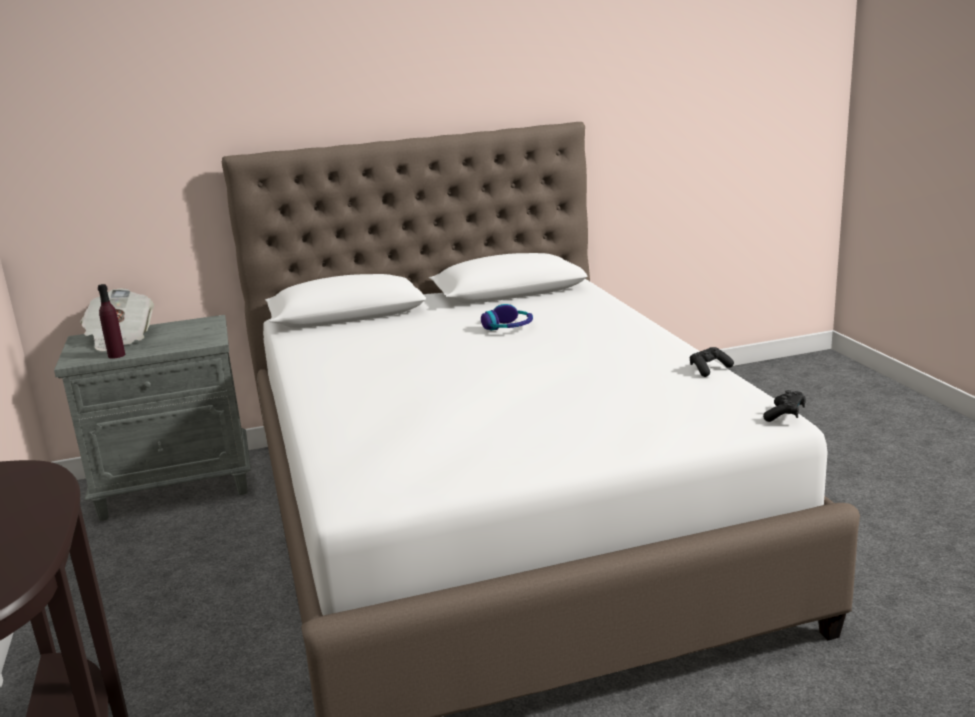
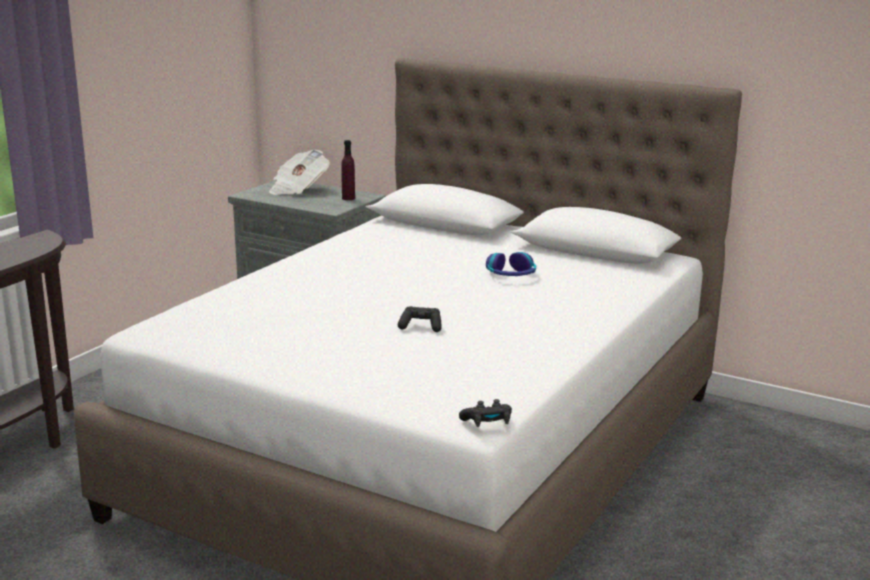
camera: 45 degrees right, 0 degrees up
(116, 355) = (270, 199): purple bottle -> purple bottle (348, 198)
(709, 369) = (545, 368): black game controller -> black game controller (421, 326)

